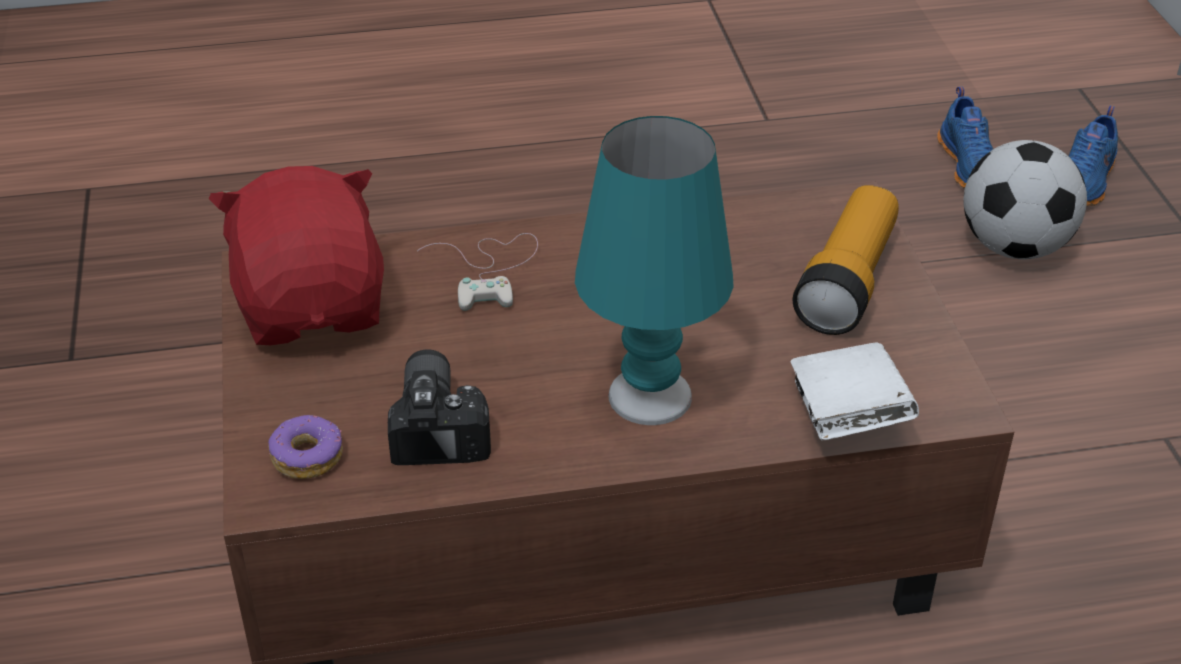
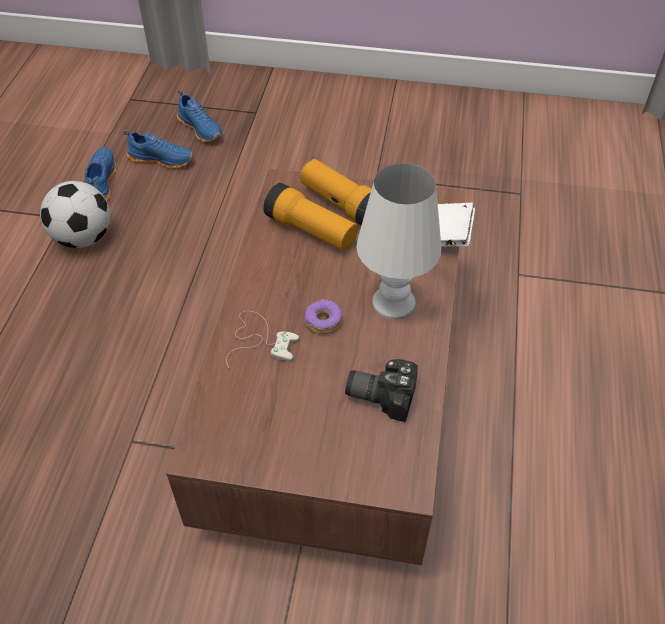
camera: 70 degrees left, 10 degrees up
(307, 456) = (383, 461): donut -> donut (323, 321)
(313, 306) = (250, 432): red plush toy -> none
(651, 396) = (394, 302): turquoise table lamp -> white table lamp
(758, 262) = (311, 231): none -> flashlight
(868, 125) = (100, 181): none -> blue shoe
(1014, 247) = (231, 169): football -> football (83, 237)

